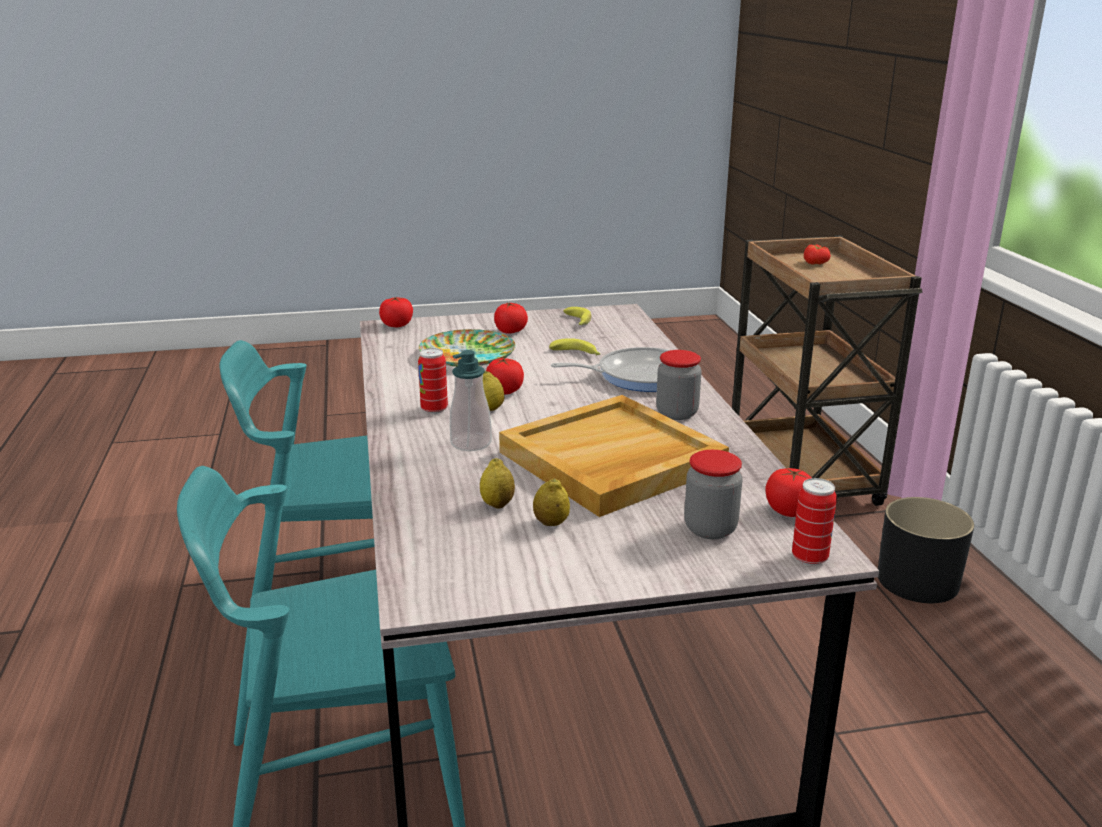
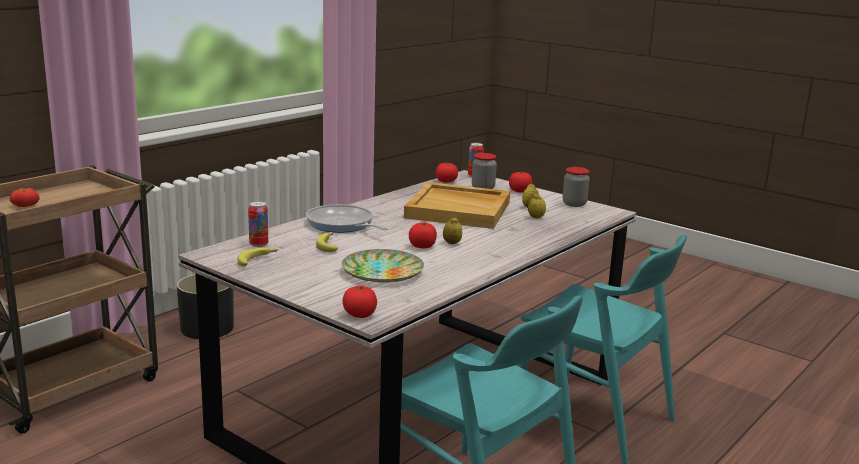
camera: 130 degrees left, 5 degrees down
(434, 409) = (478, 254): can -> can (258, 244)
(471, 443) = (497, 236): soap dispenser -> none
(510, 331) = (312, 273): tomato -> tomato (519, 191)
(677, 413) = (382, 209): jar -> jar (574, 204)

